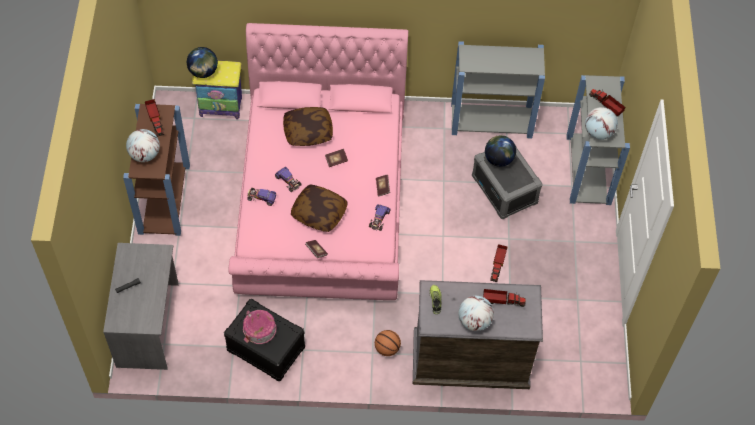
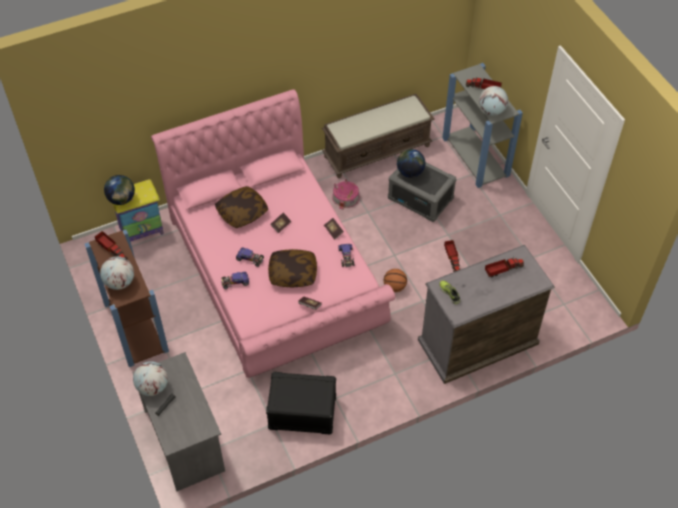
camera: 25 degrees left, 5 degrees down
(259, 329) = (296, 393): toy house -> toy house (345, 197)
(387, 348) = (405, 364): basketball -> basketball (394, 287)
(474, 321) = (491, 296): globe -> globe (152, 387)
(492, 120) = (377, 150): grey bookcase -> brown bench

